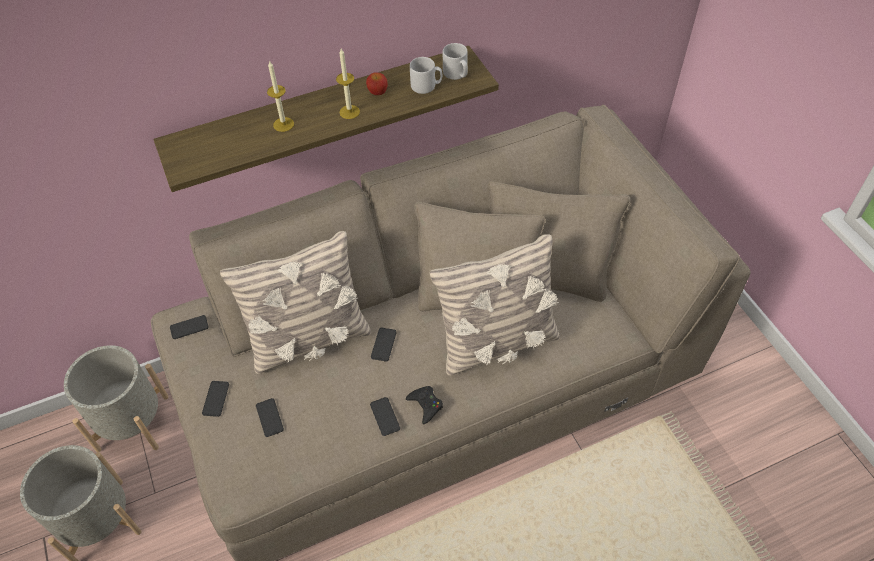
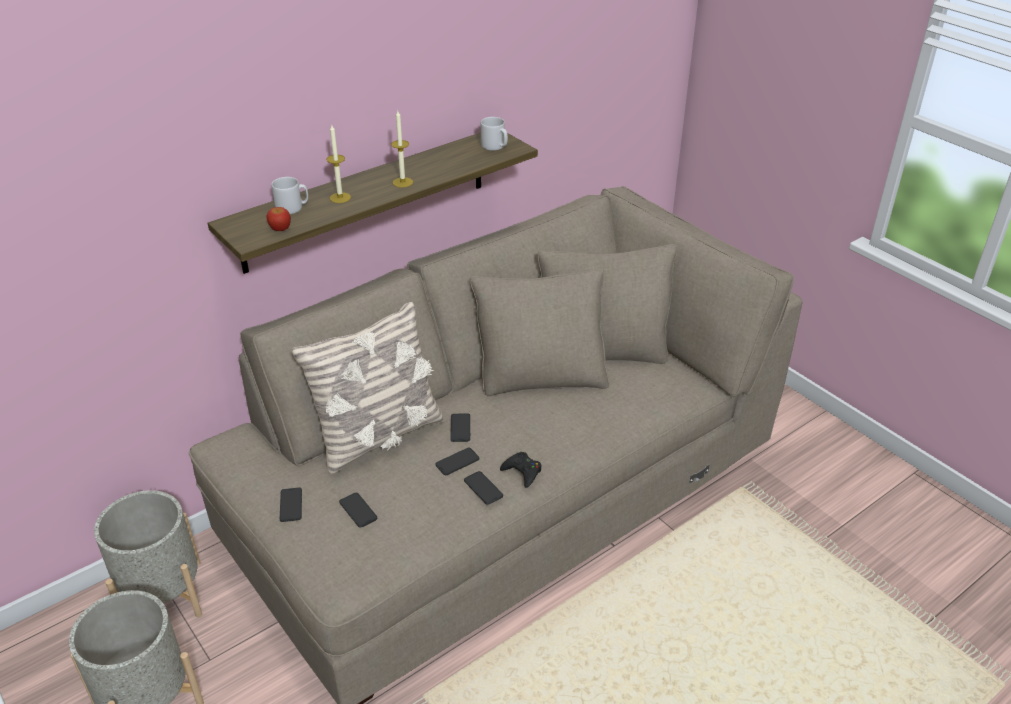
camera: 15 degrees left, 15 degrees down
(189, 327) = (238, 449): phone -> phone (457, 462)
(377, 92) = (424, 166): apple -> apple (280, 229)
(426, 86) = (470, 157): grey mug -> grey mug (292, 208)
(497, 343) = (576, 409): beige pillow -> none

